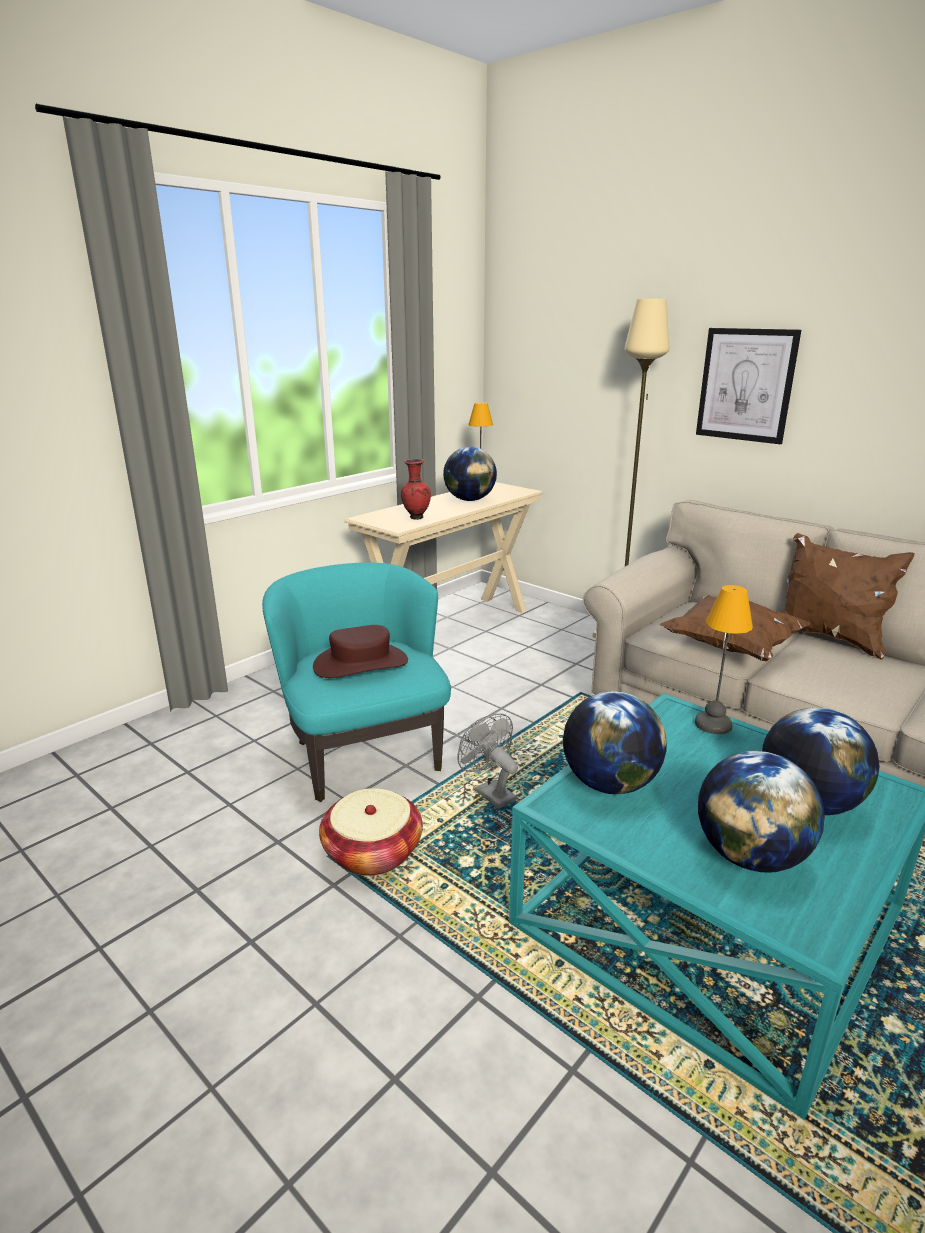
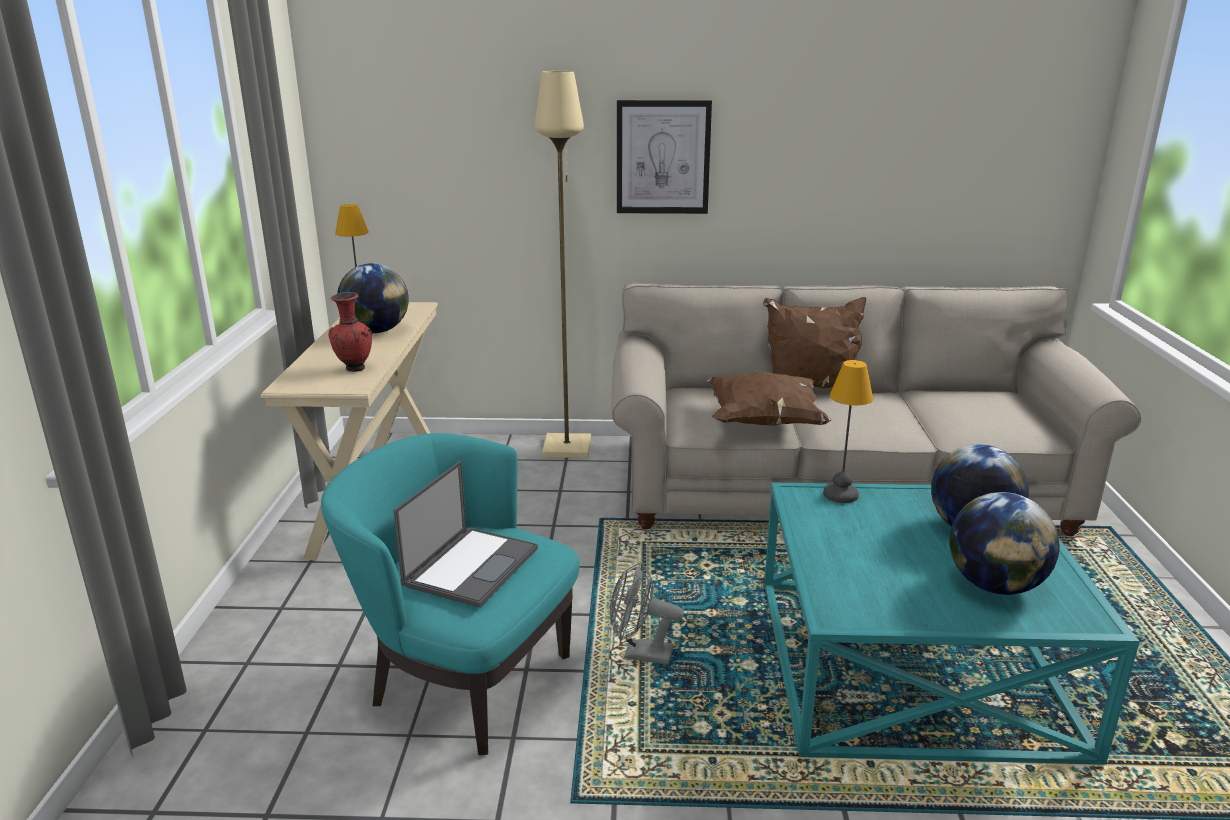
camera: 40 degrees left, 0 degrees up
(361, 663) = (472, 565): brown hat -> laptop
(372, 852) = (608, 771): basket -> none
(609, 784) = (845, 578): globe -> none

